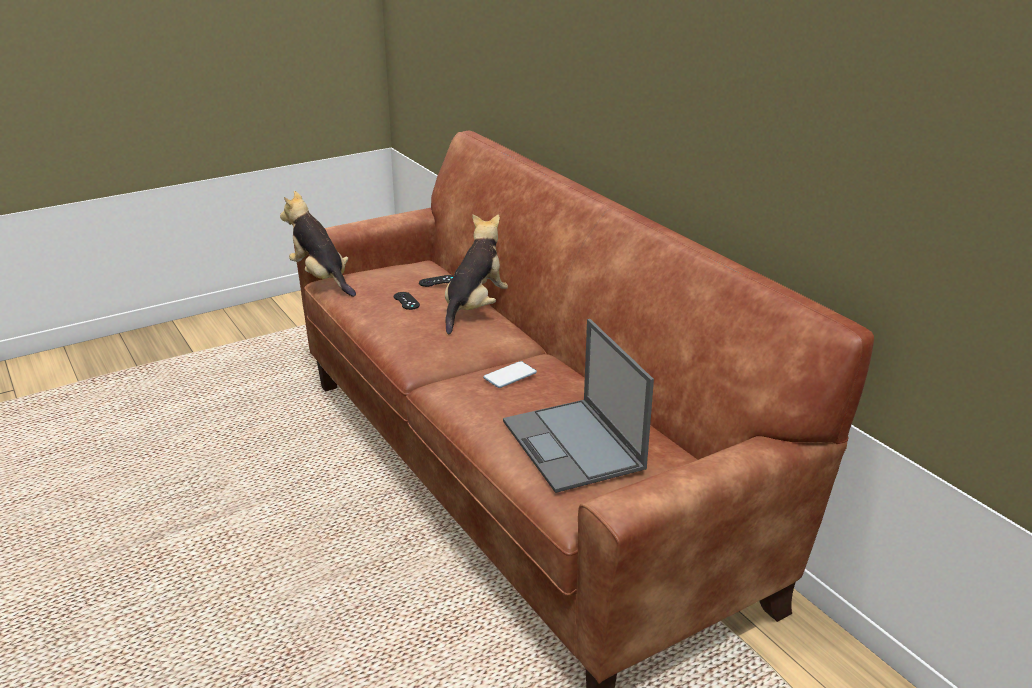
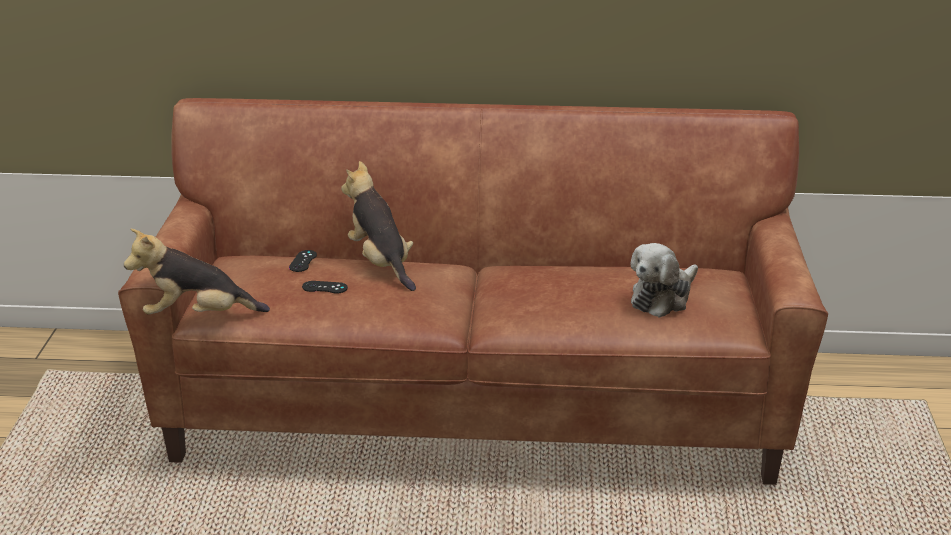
camera: 55 degrees left, 0 degrees up
(510, 376) = (525, 288): phone -> none
(574, 445) = (663, 298): laptop -> plush toy

